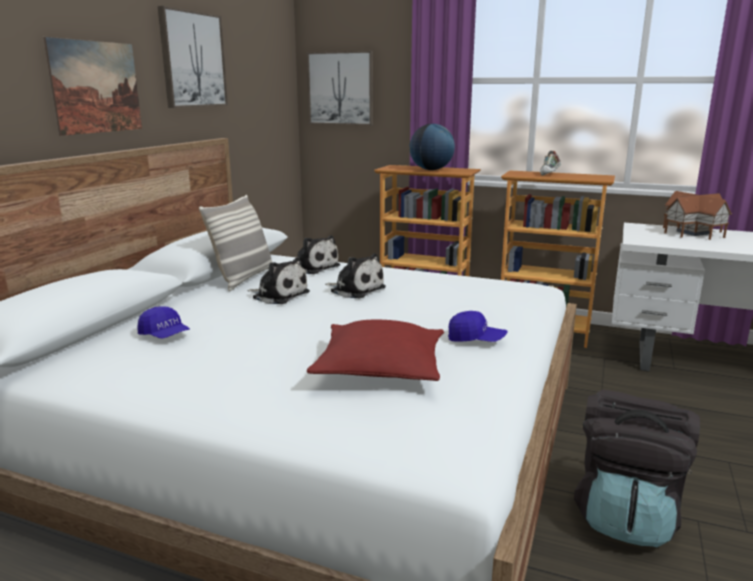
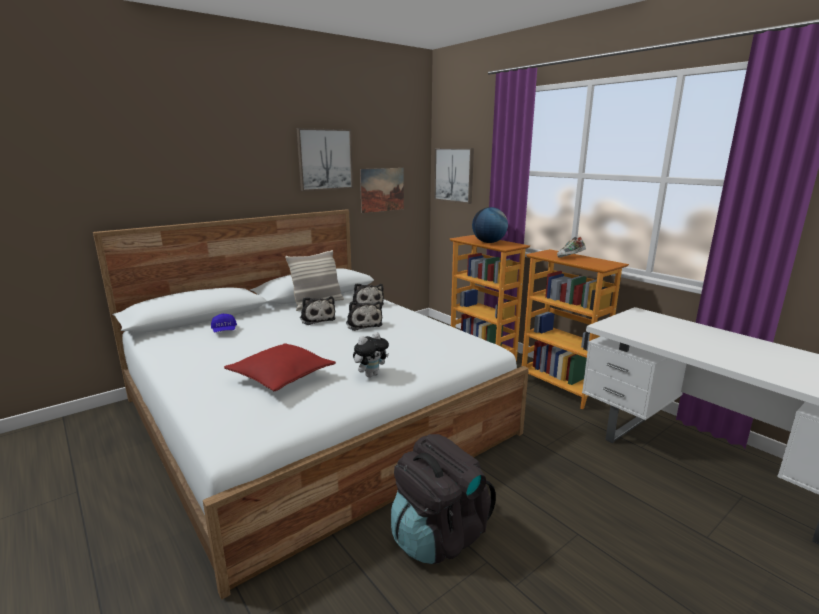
camera: 30 degrees right, 0 degrees up
(96, 87) = (244, 180): picture -> picture (382, 189)
(476, 340) = (371, 374): blue cap -> plush toy
(692, 232) = (681, 327): toy house -> none

